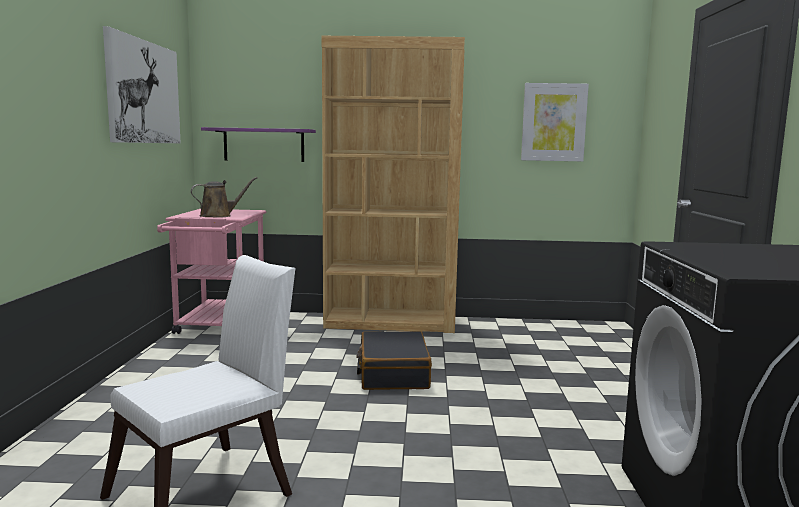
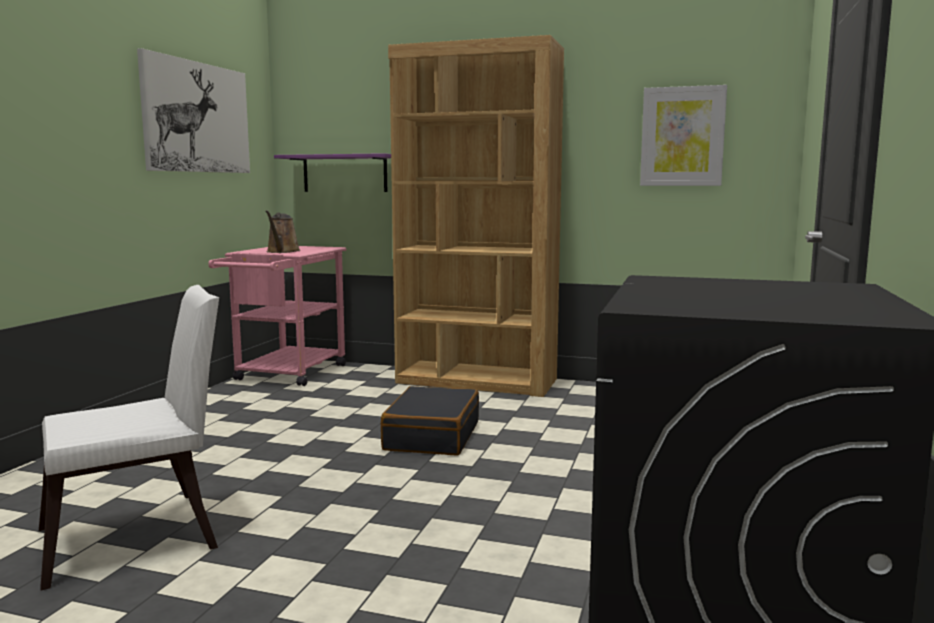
camera: 15 degrees right, 0 degrees up
(219, 215) = (282, 252): brown watering can -> brown watering can turned 105 degrees clockwise

